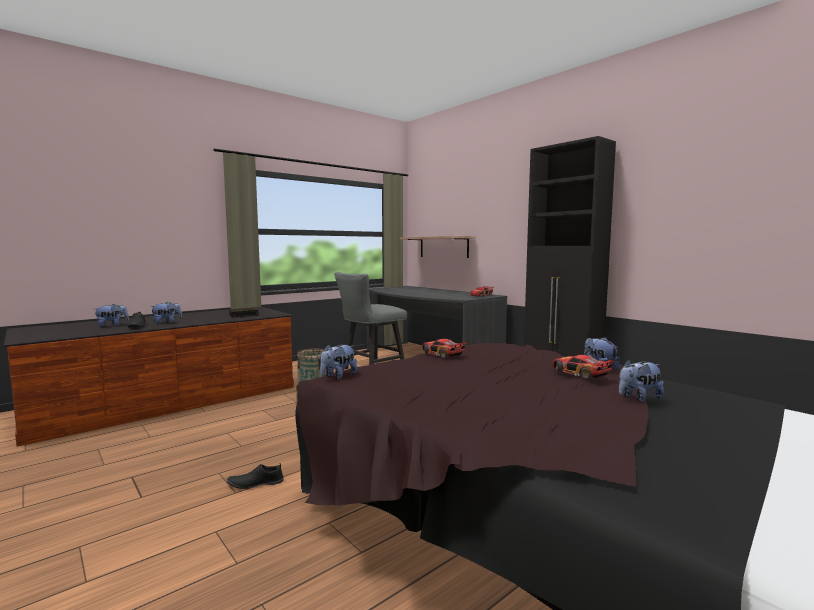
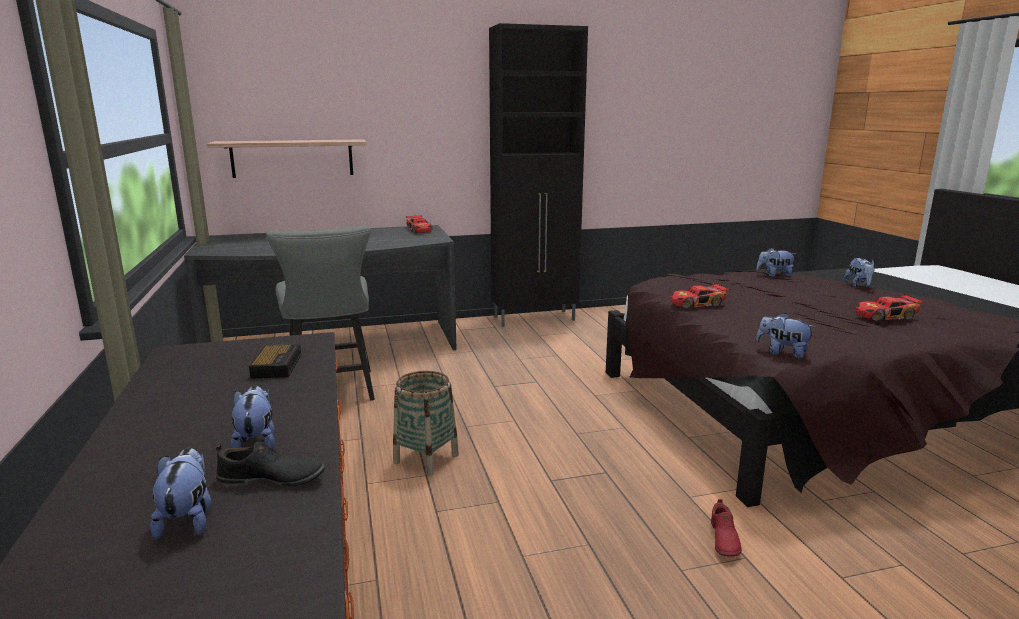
camera: 65 degrees left, 10 degrees up
(255, 483) = (723, 539): black shoe -> red shoe
(338, 376) = (782, 353): plush toy -> plush toy turned 150 degrees clockwise
(579, 373) = (798, 282): toy car -> toy car (886, 316)

